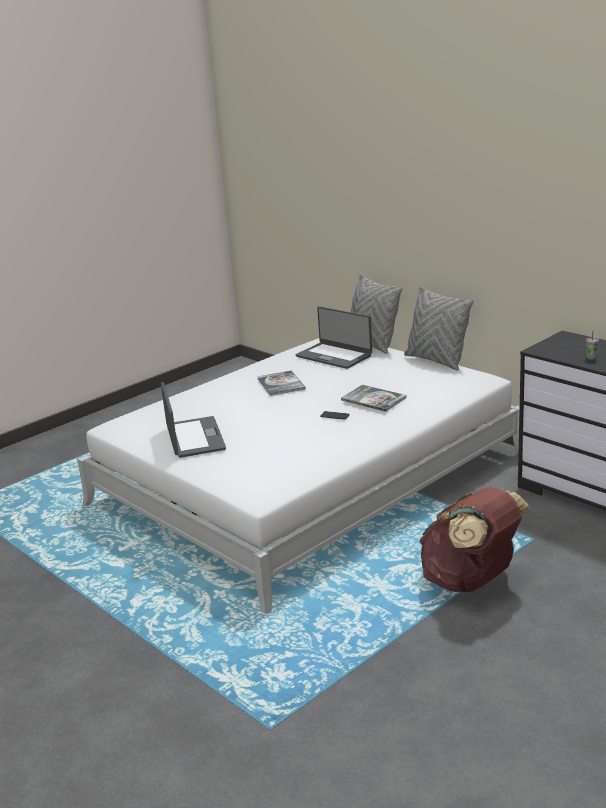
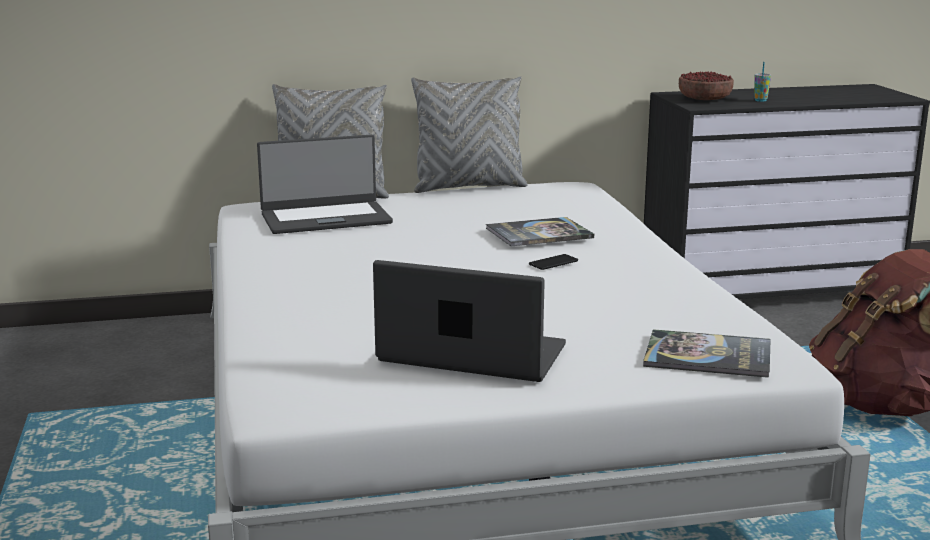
camera: 60 degrees left, 5 degrees down
(281, 384) = (369, 261): book -> book (707, 356)
(564, 346) = (704, 99): none -> bowl

